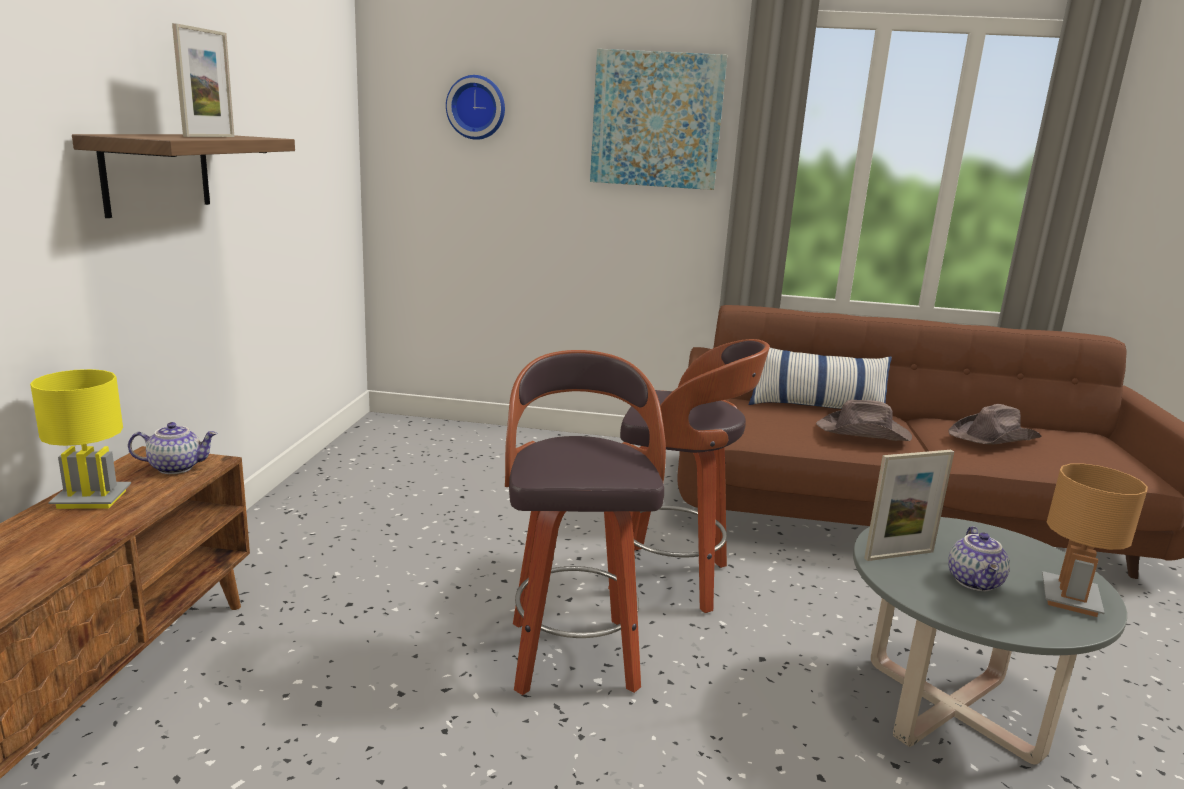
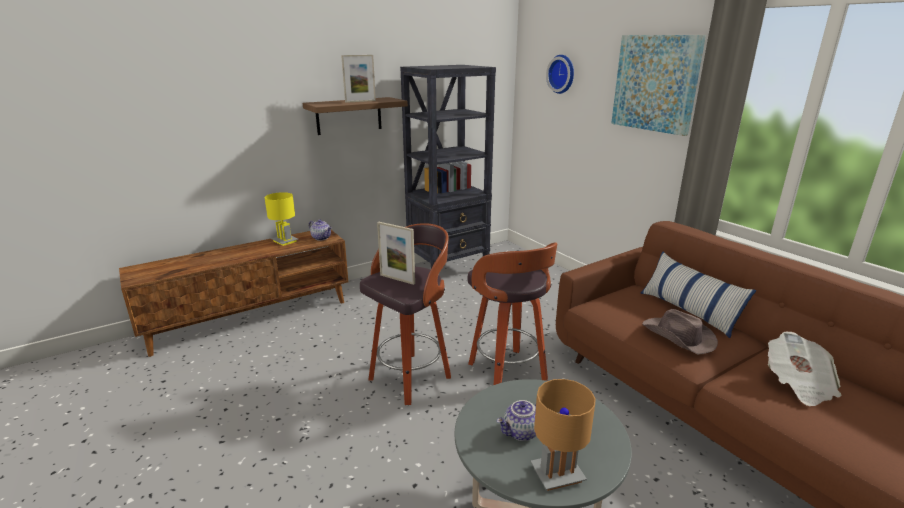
camera: 50 degrees right, 5 degrees up
(349, 479) = (449, 269): none -> black bookcase
(899, 555) = (514, 398): picture frame -> picture frame (397, 279)
(994, 437) = (798, 384): brown hat -> newspaper

